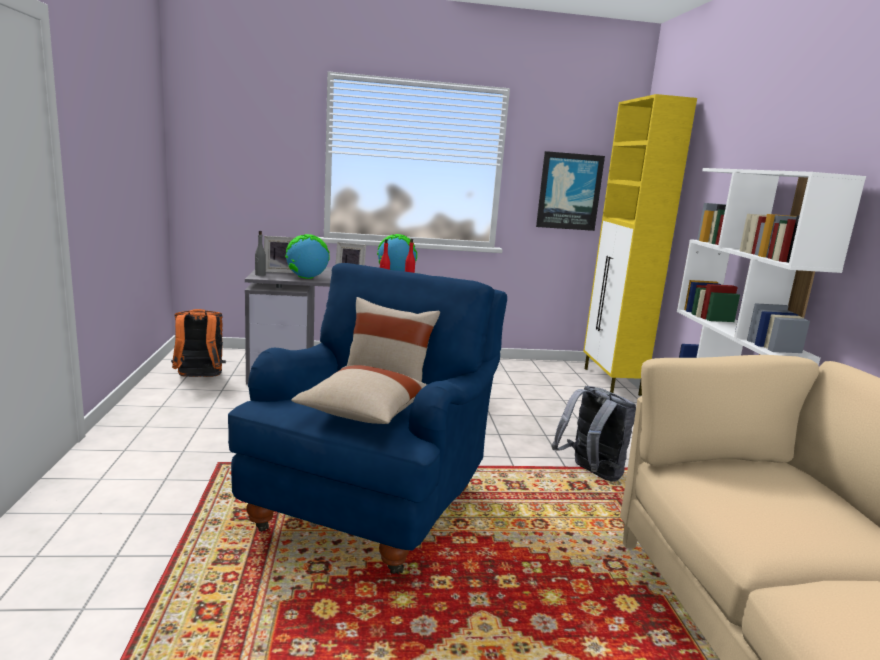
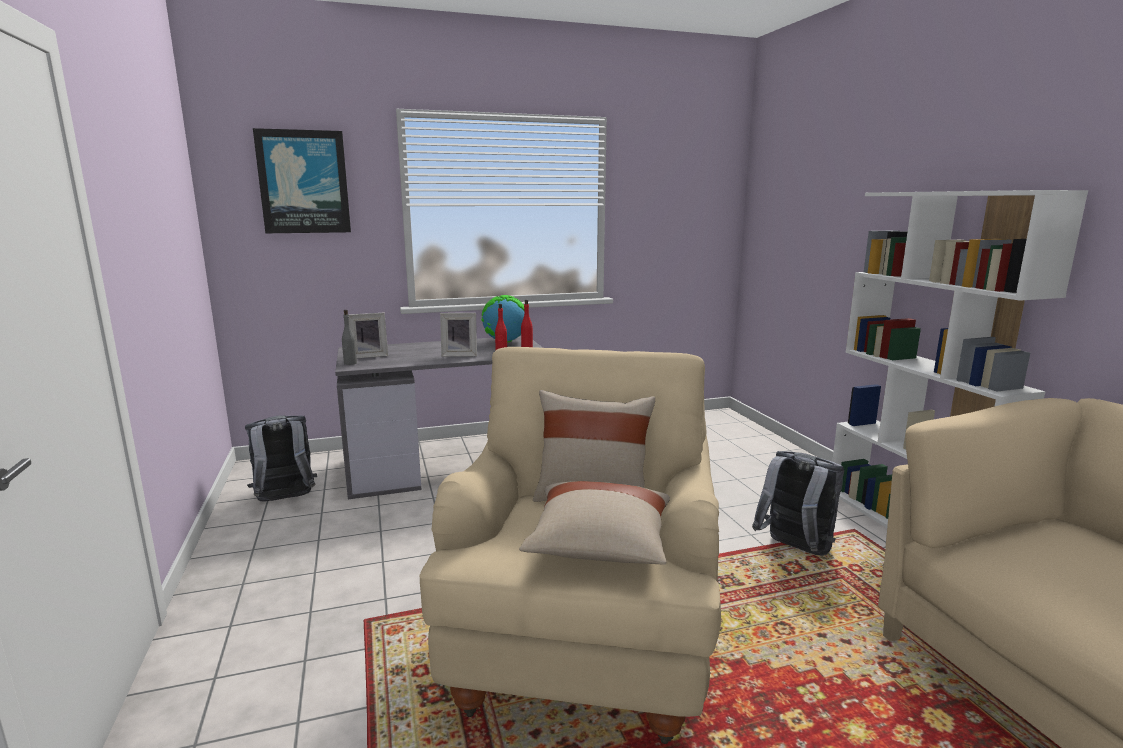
camera: 10 degrees left, 0 degrees up
(199, 378) = (285, 500): orange backpack -> grey backpack
(306, 278) = (409, 360): globe -> none
(374, 503) = (584, 640): blue armchair -> beige armchair
(569, 191) = (677, 228): picture -> picture (304, 182)
(611, 382) = (746, 430): yellow cabinet -> none

